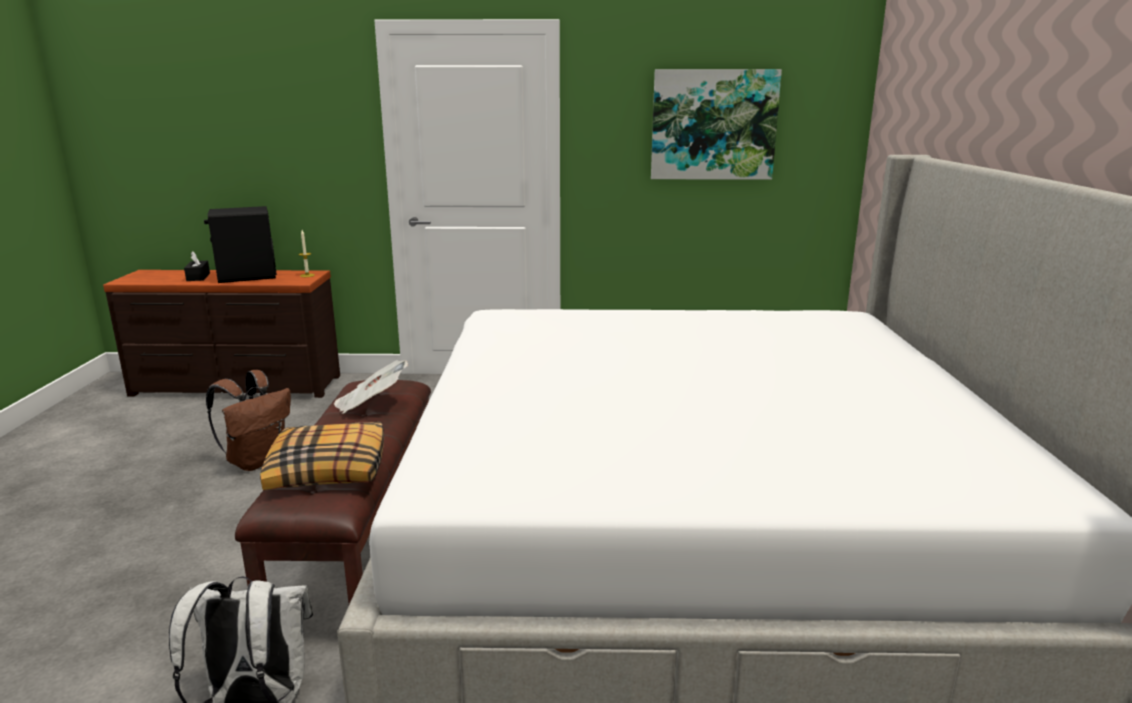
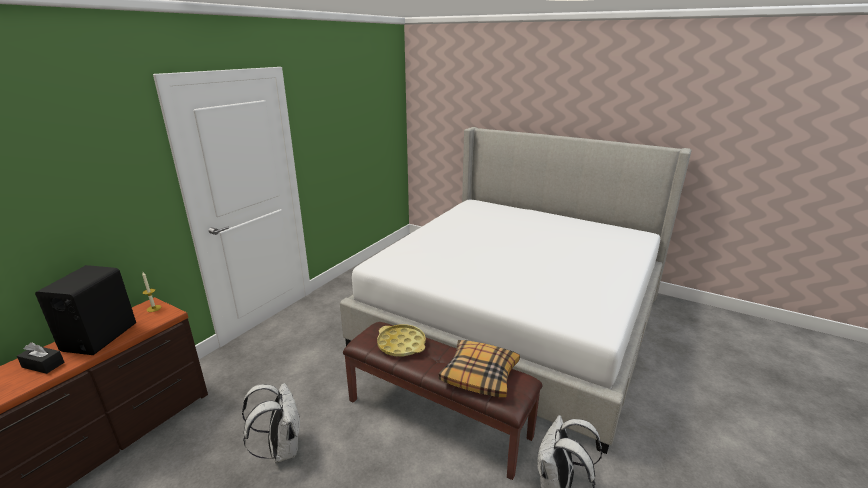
camera: 60 degrees left, 5 degrees up
(257, 461) = (281, 449): brown backpack -> white backpack
(371, 405) = (401, 344): newspaper -> yellow tray
(713, 125) = (357, 122): picture -> none

